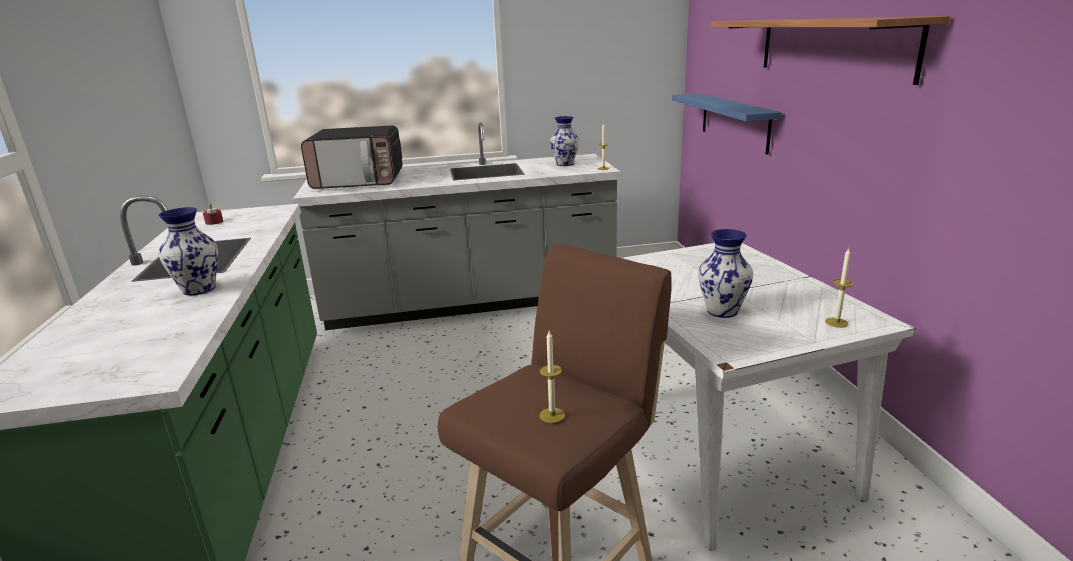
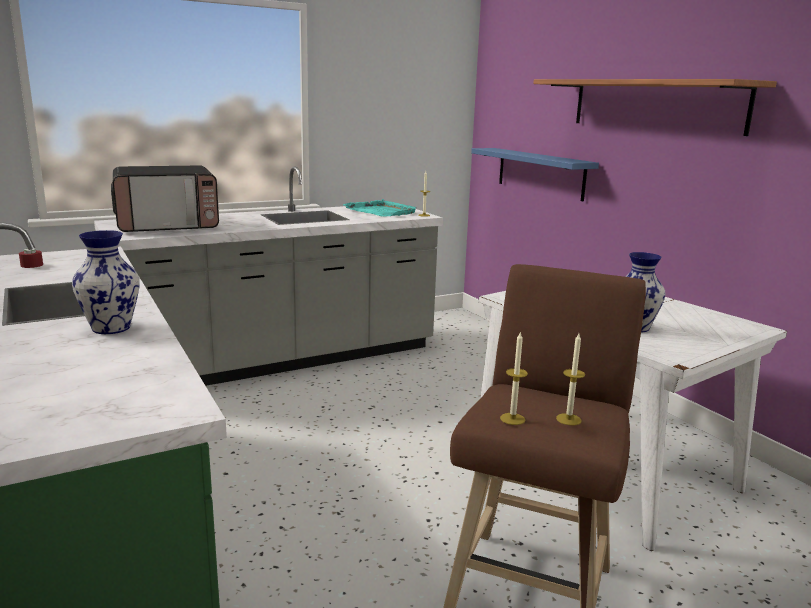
camera: 20 degrees left, 5 degrees down
(565, 164) = (381, 211): vase -> turquoise tray
(836, 322) = (729, 330): candle -> candle (512, 419)

